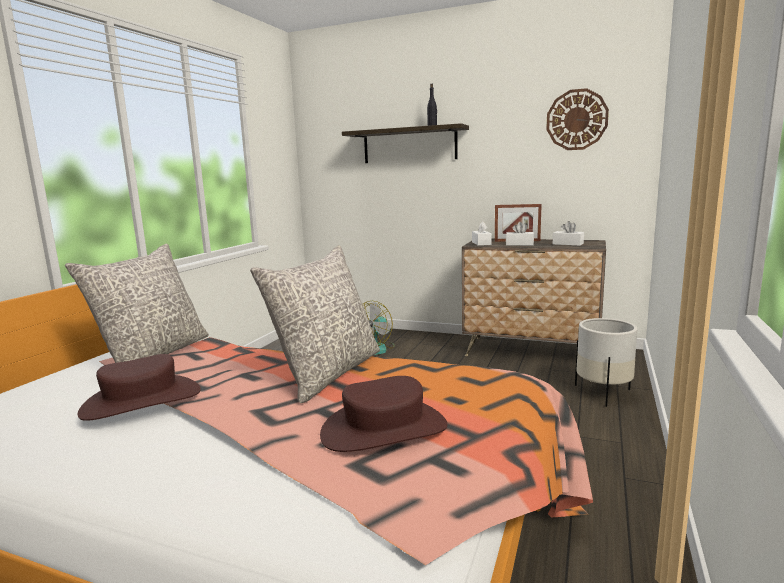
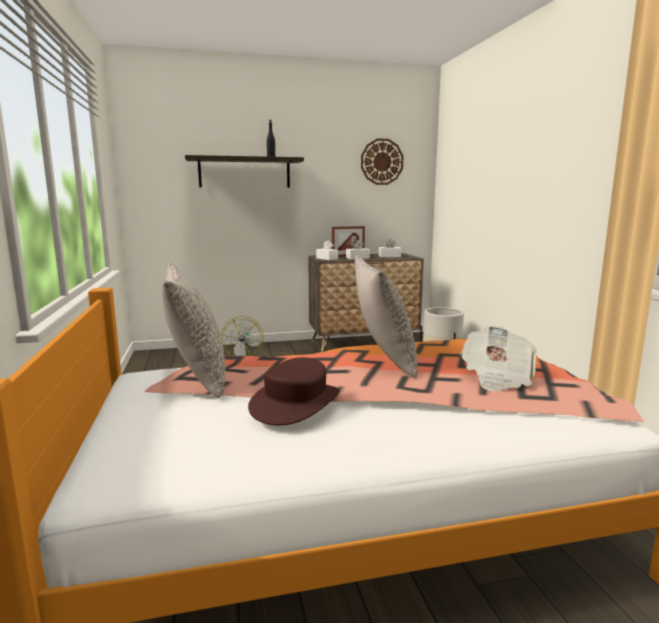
camera: 35 degrees left, 0 degrees up
(384, 429) = (496, 378): brown hat -> newspaper

